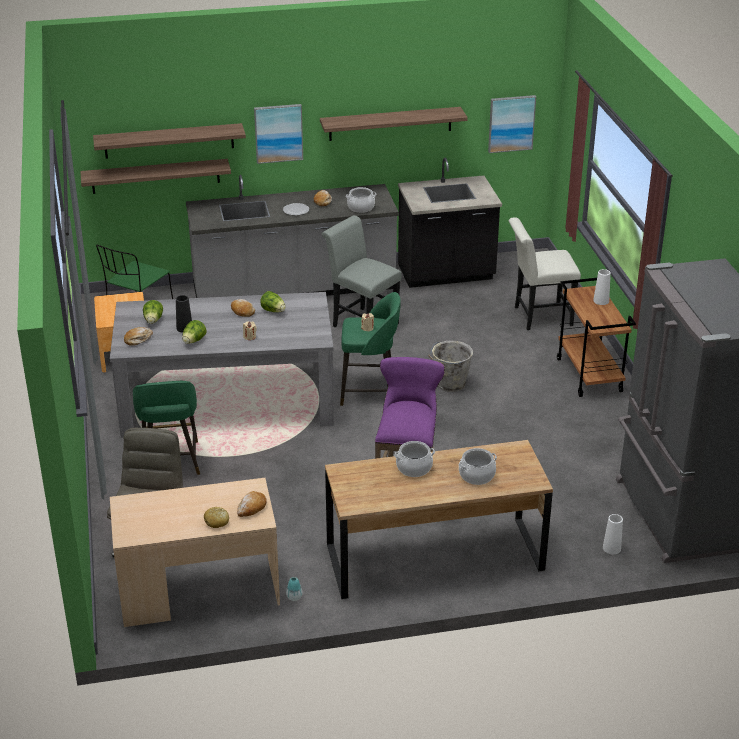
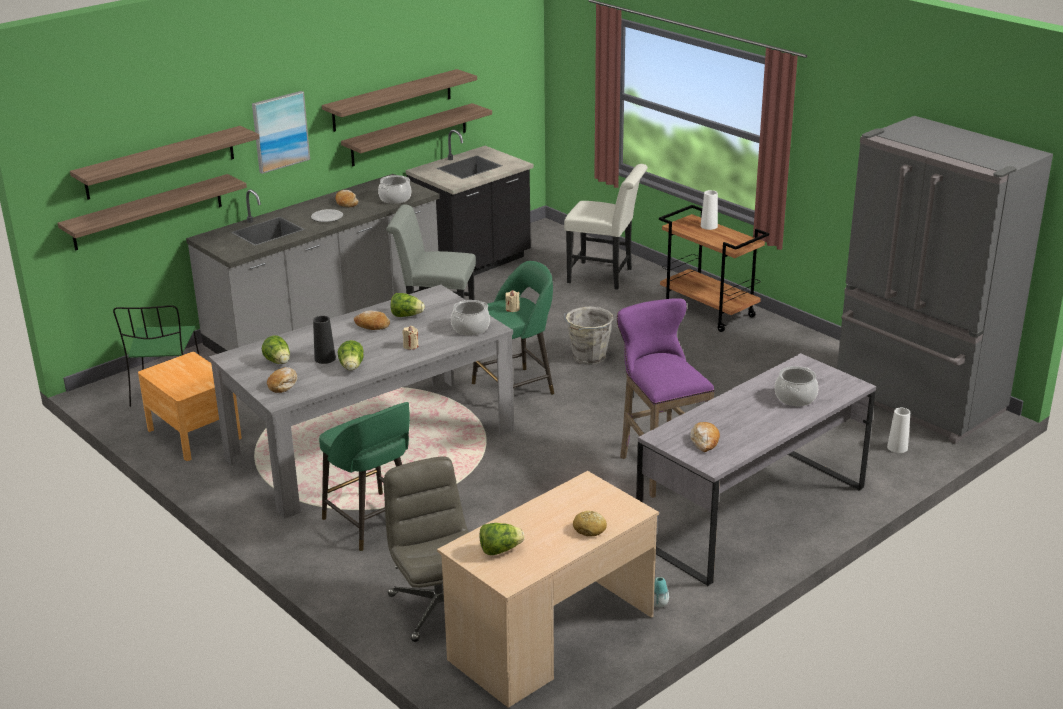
camera: 30 degrees left, 5 degrees down
(145, 513) = (500, 550): none -> lettuce
(251, 508) = (610, 503): bread -> bread (704, 441)
(405, 154) = (409, 135): none -> shelf
(414, 468) = (729, 410): cooking pot -> cooking pot (470, 328)
(434, 557) = (752, 514): brown desk -> grey desk
(511, 123) = (504, 81): picture -> none
(538, 316) = (605, 276): white chair -> white chair turned 120 degrees counterclockwise

